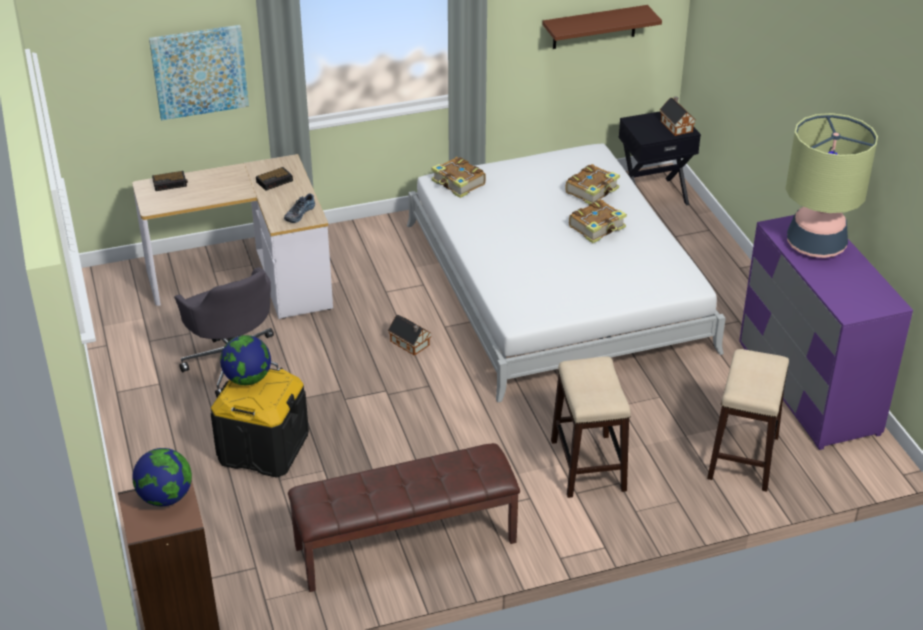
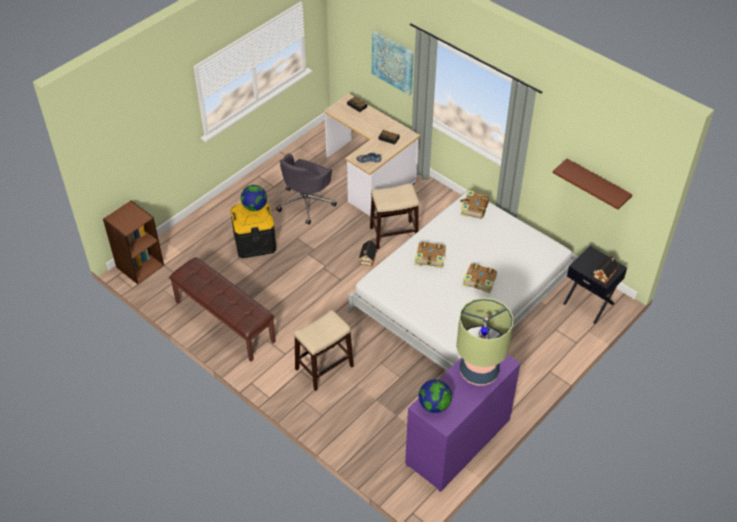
camera: 60 degrees right, 10 degrees up
(165, 497) = (136, 215): globe -> globe (434, 405)
(593, 191) = (513, 265): book -> book (430, 258)
(743, 458) = (375, 432): stool -> stool (393, 234)

